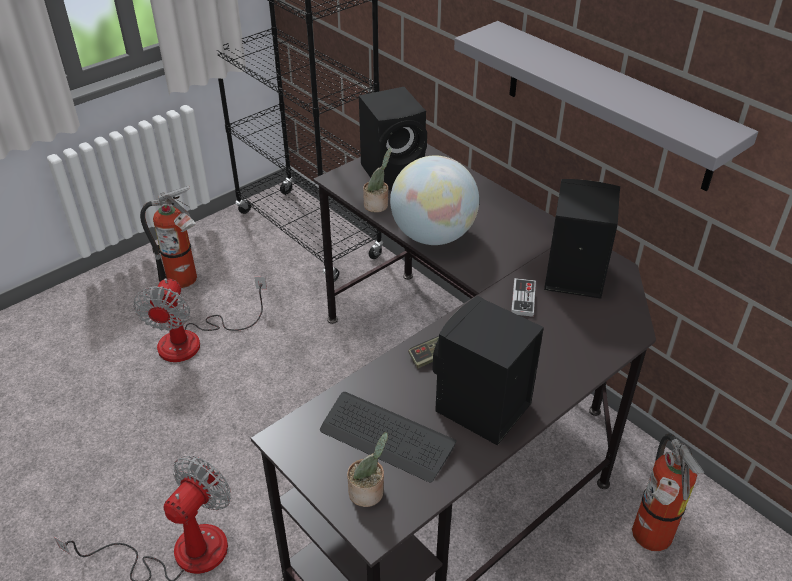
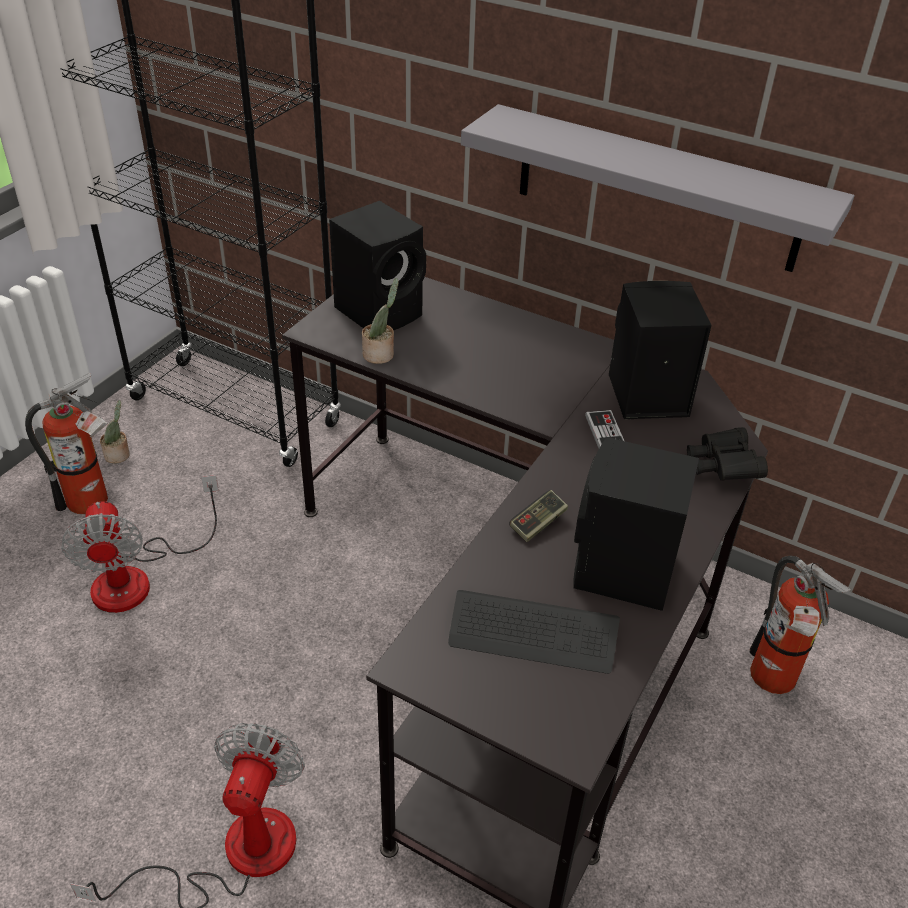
camera: 20 degrees left, 0 degrees up
(368, 493) = (545, 705): potted plant -> potted plant (119, 455)
(433, 236) = (466, 379): globe -> none
(607, 344) = (722, 467): none -> black binoculars

